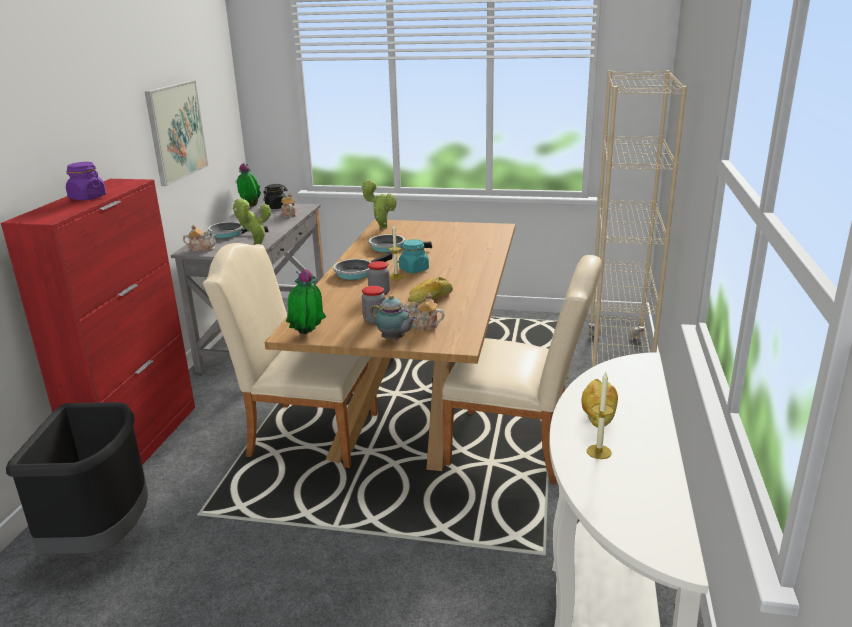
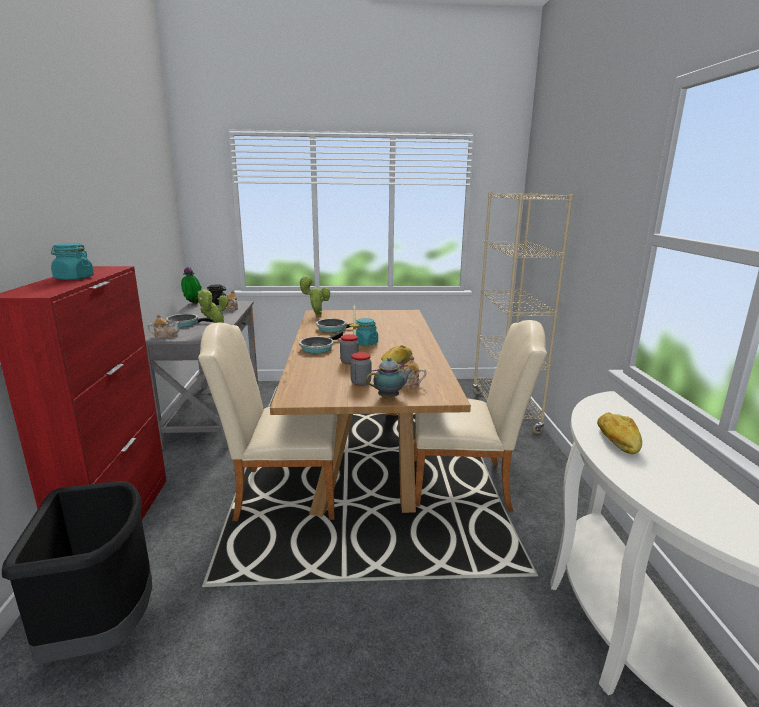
camera: 15 degrees left, 5 degrees down
(87, 198) = (74, 278): purple jar -> turquoise jar
(176, 131) = (137, 233): picture -> none
(307, 335) = (308, 399): potted plant -> none
(394, 340) = (390, 397): teapot -> teapot turned 45 degrees counterclockwise
(599, 452) = (650, 476): candle -> none

